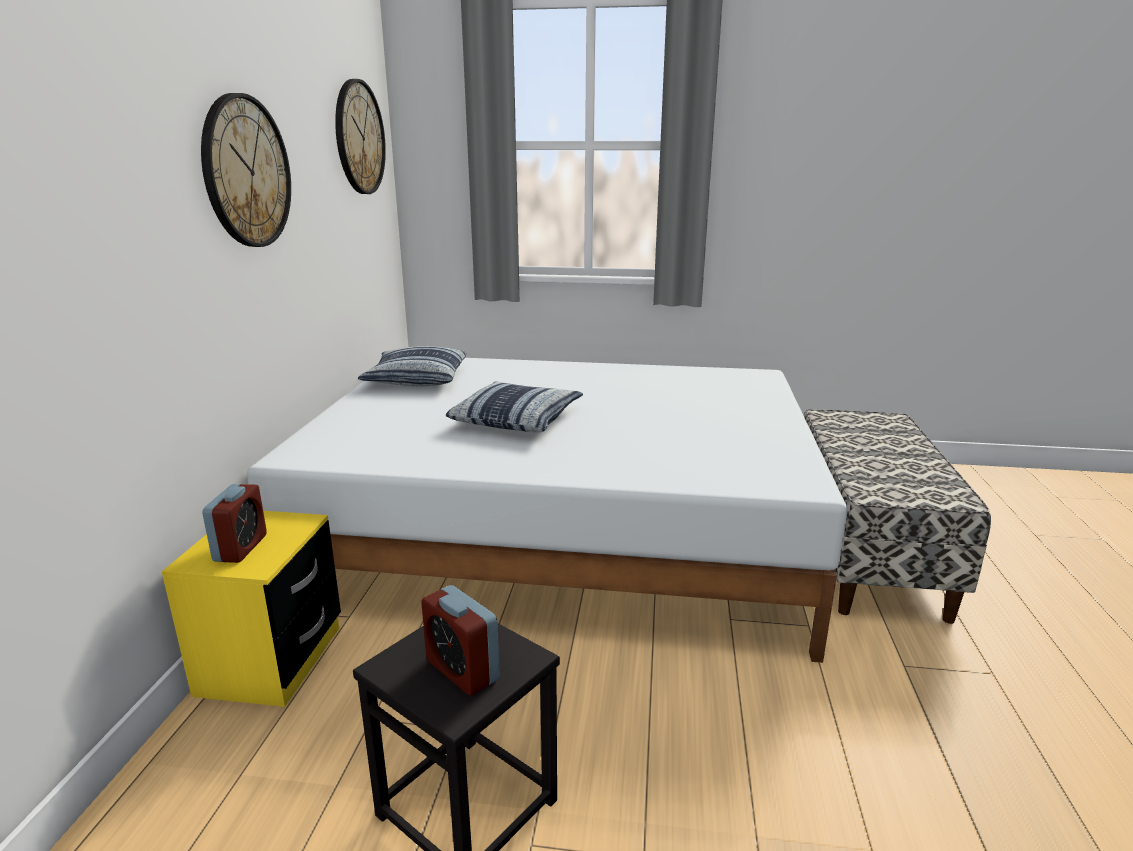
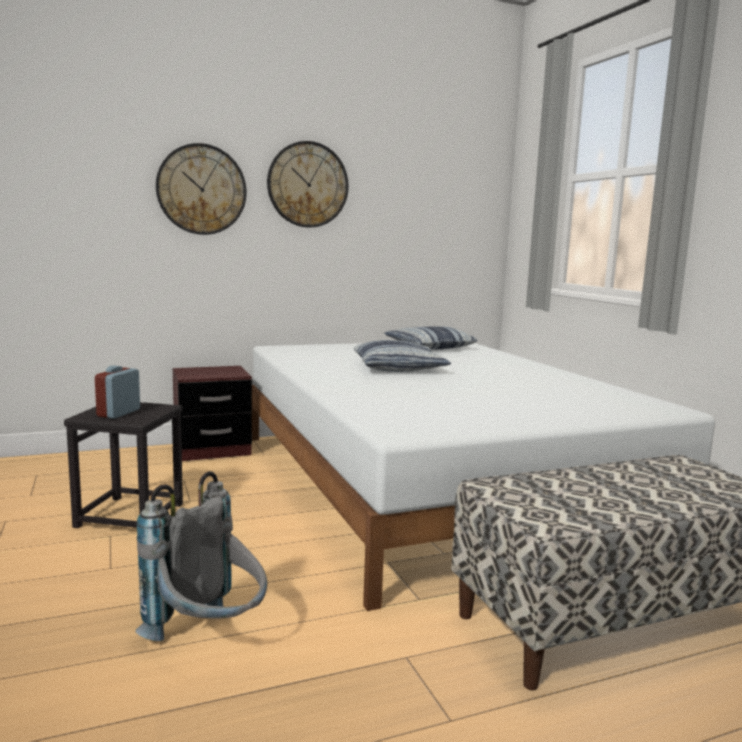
camera: 60 degrees right, 10 degrees down
(240, 548) = (202, 372): alarm clock -> none
(271, 660) = (212, 450): yellow nightstand -> brown nightstand
(359, 138) = (454, 176): wall clock -> wall clock (201, 189)
(852, 789) = (209, 637): none -> grey backpack

